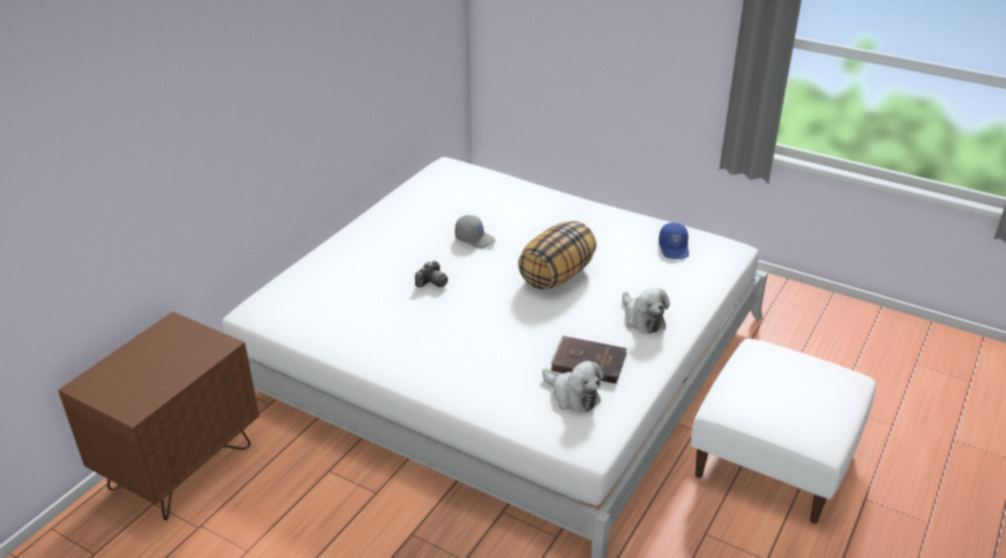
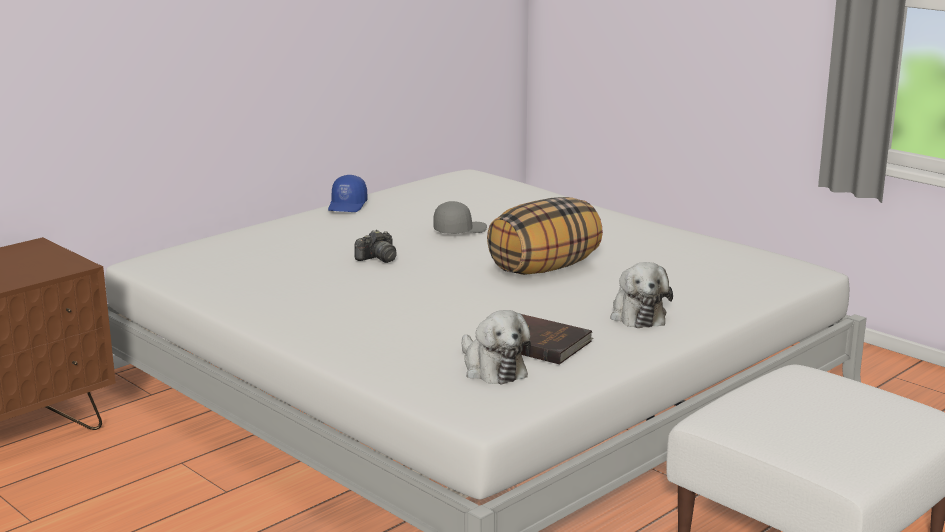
camera: 15 degrees right, 15 degrees down
(475, 238) = (459, 230): grey cap -> grey cap turned 75 degrees counterclockwise
(674, 248) = (723, 262): blue cap -> blue cap (348, 206)

